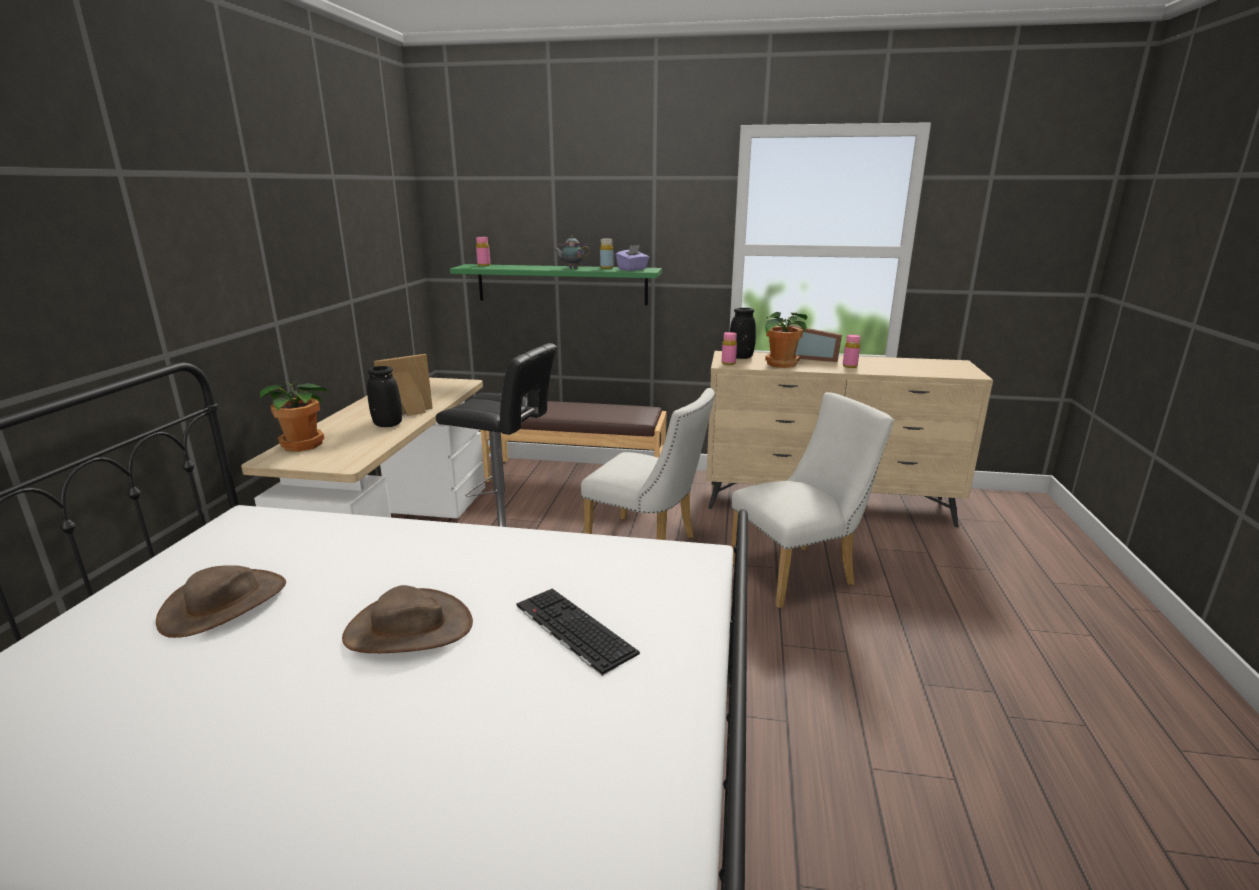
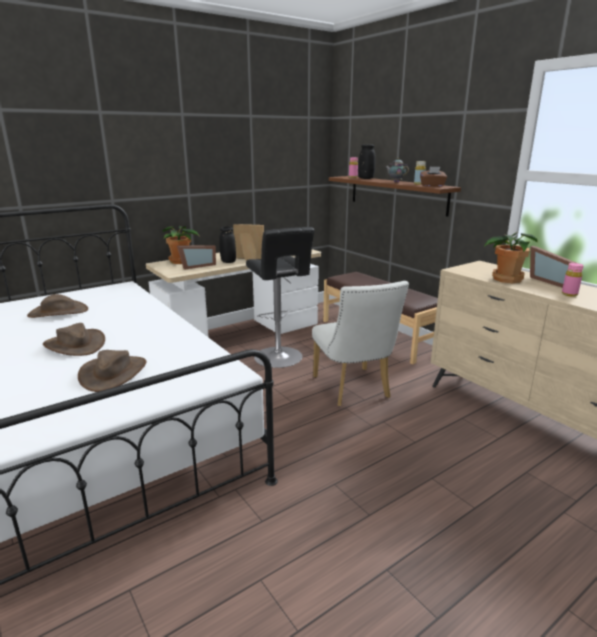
camera: 45 degrees right, 0 degrees up
(352, 444) = (196, 266): none -> picture frame
(562, 284) = (397, 194): green shelf -> brown shelf
(572, 629) = (113, 373): keyboard -> brown hat
(632, 269) = (432, 186): purple tissue box -> brown tissue box
(728, 363) = (462, 269): pink bottle -> none
(741, 357) = (486, 268): black vase -> black vase (366, 178)
(799, 573) = (425, 454): white chair -> none

